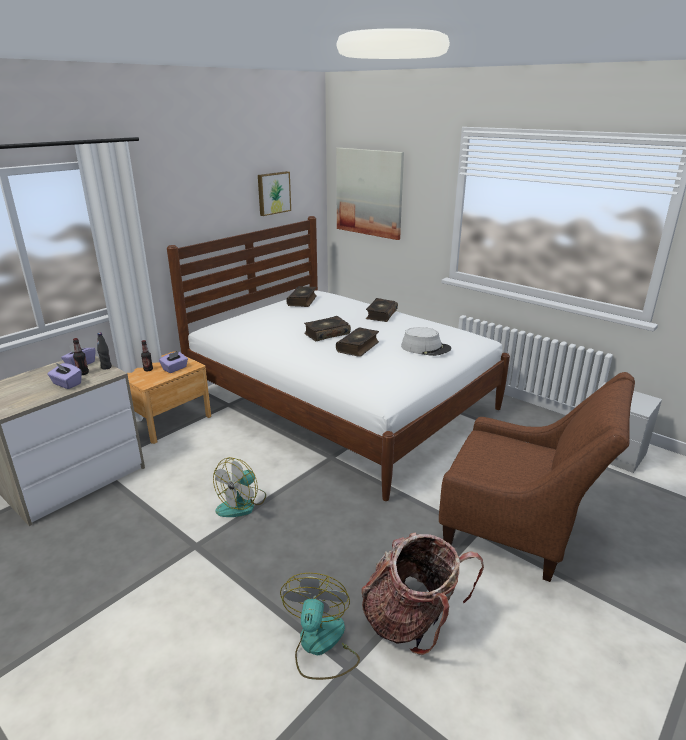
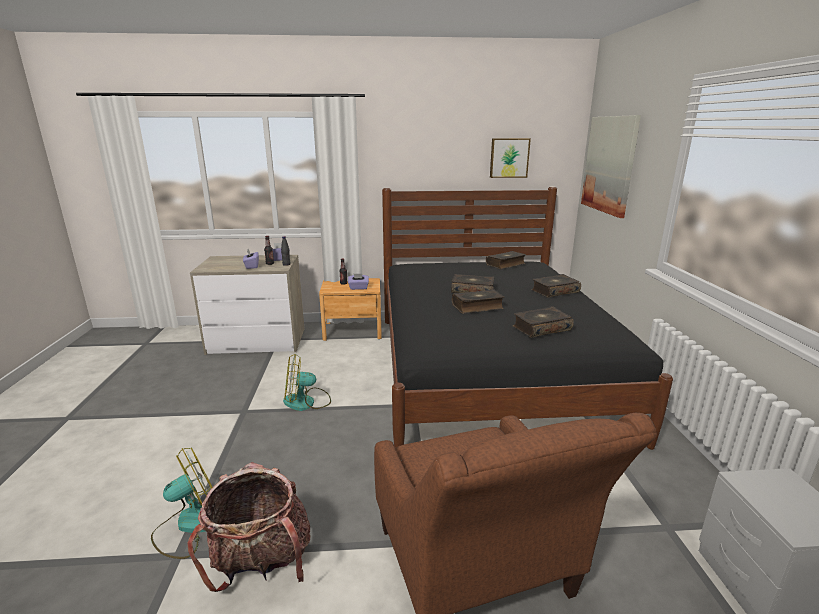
camera: 45 degrees right, 5 degrees down
(341, 403) = (487, 370): white bed -> black bed
(425, 348) = (541, 328): grey hat -> book

